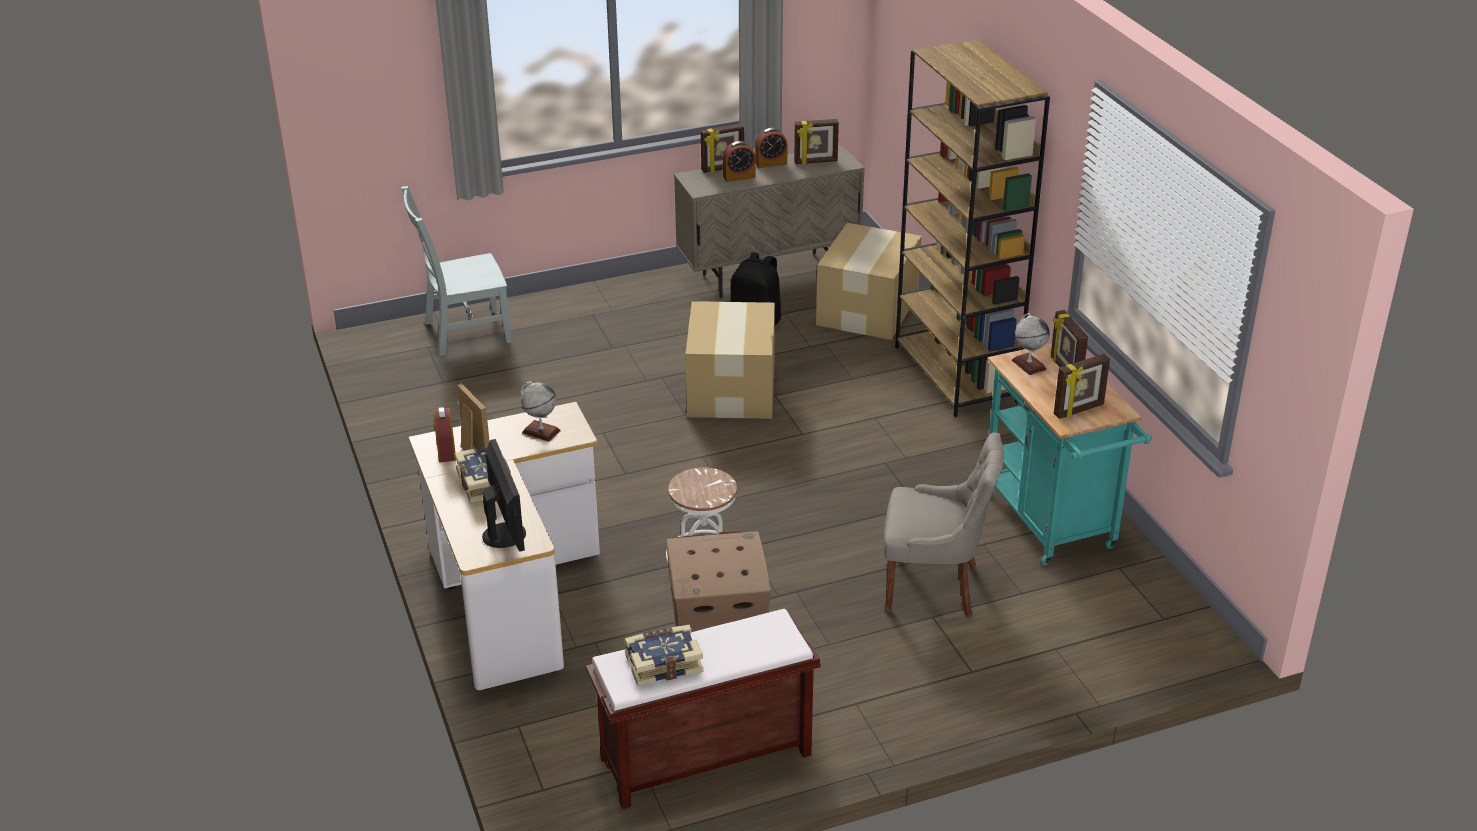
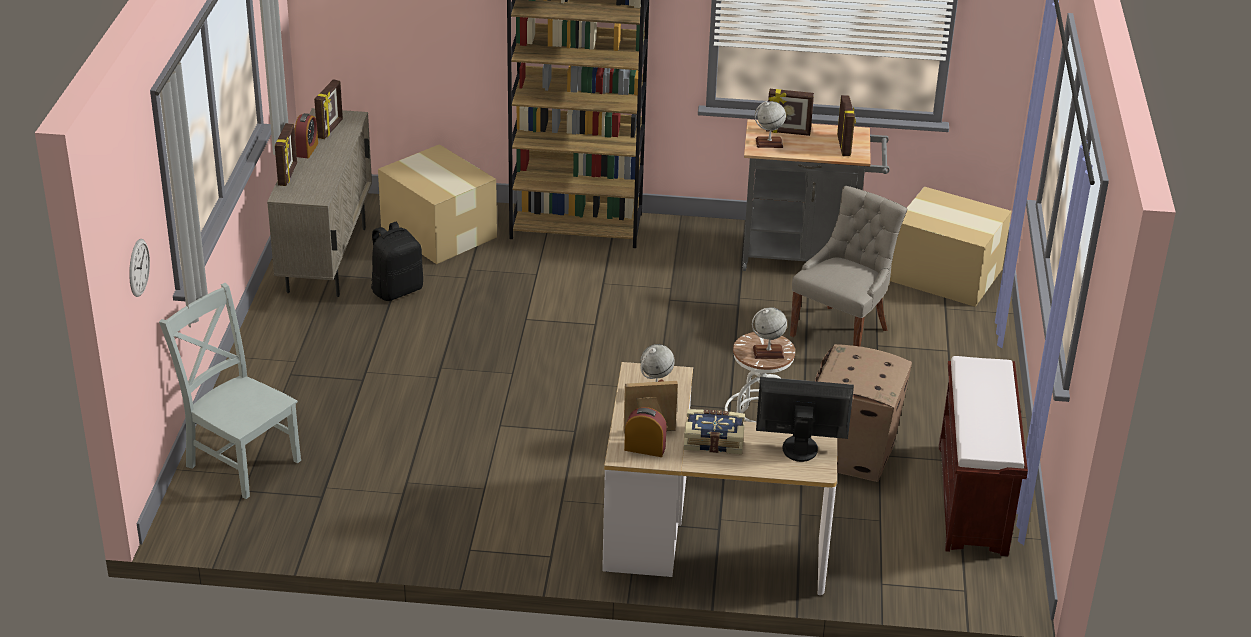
camera: 65 degrees left, 0 degrees up
(385, 112) = (138, 267): none -> wall clock
(463, 333) = (240, 461): grey chair -> grey chair turned 120 degrees clockwise
(663, 663) = (988, 427): book -> none
(697, 491) = (768, 352): none -> globe
(730, 391) = (497, 339): cardboard box -> cardboard box (946, 275)
(739, 177) = (314, 172): alarm clock -> none
(1053, 524) = (806, 257): turquoise cart -> grey cart

